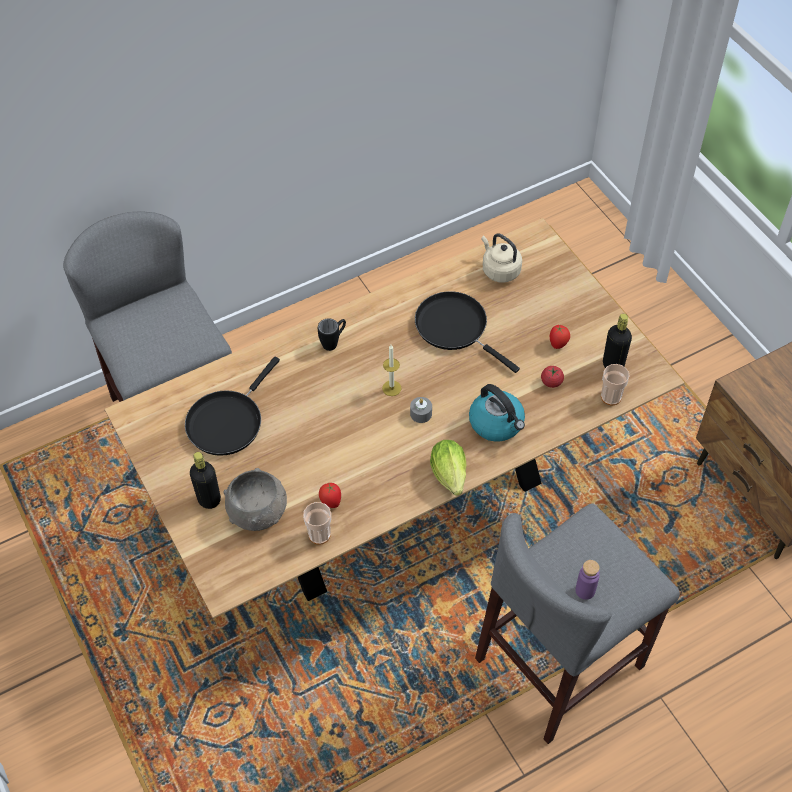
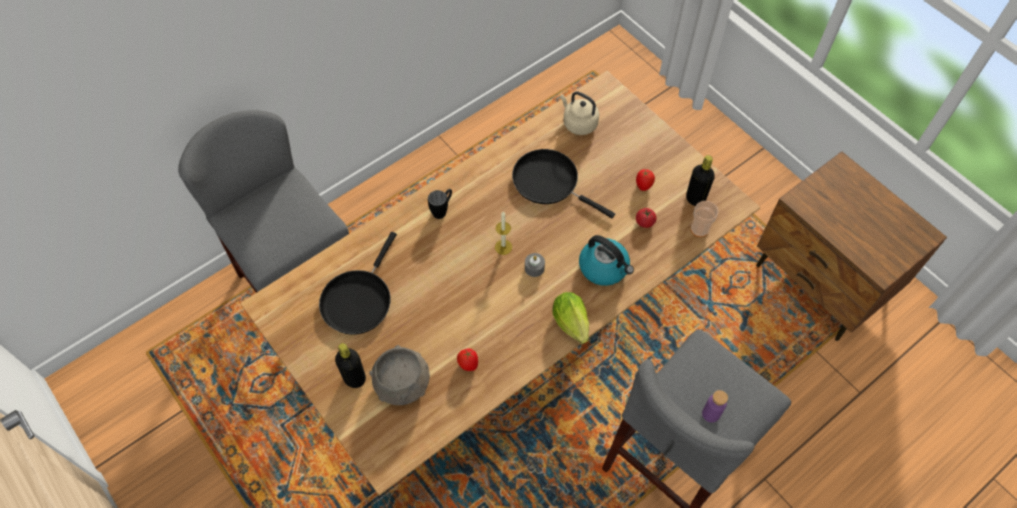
camera: 10 degrees left, 5 degrees up
(319, 534) = (463, 398): cup -> none

